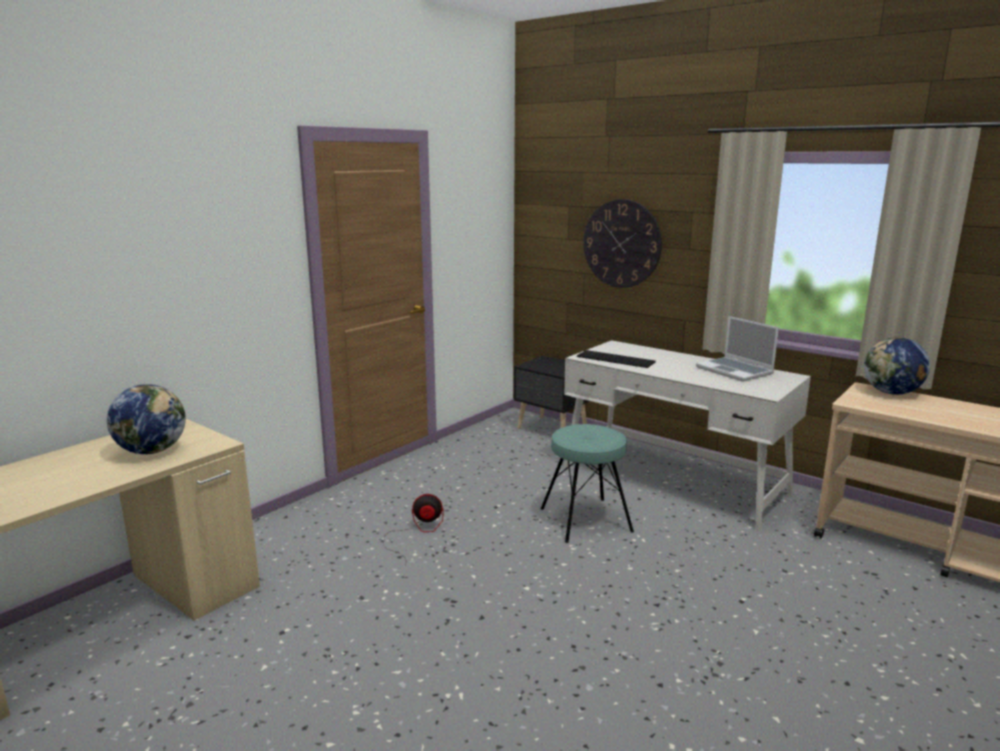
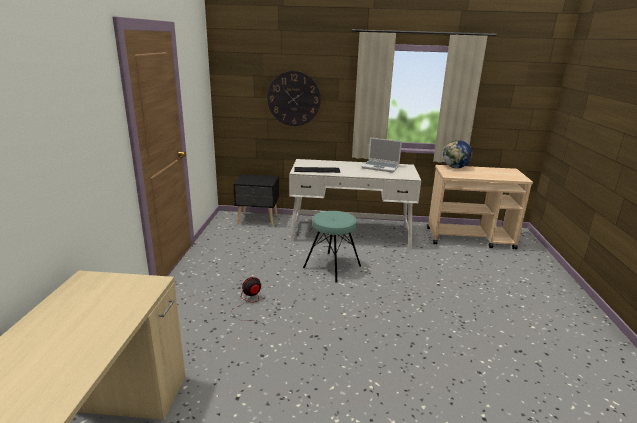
camera: 35 degrees left, 5 degrees up
(152, 451) = (107, 303): globe -> none

